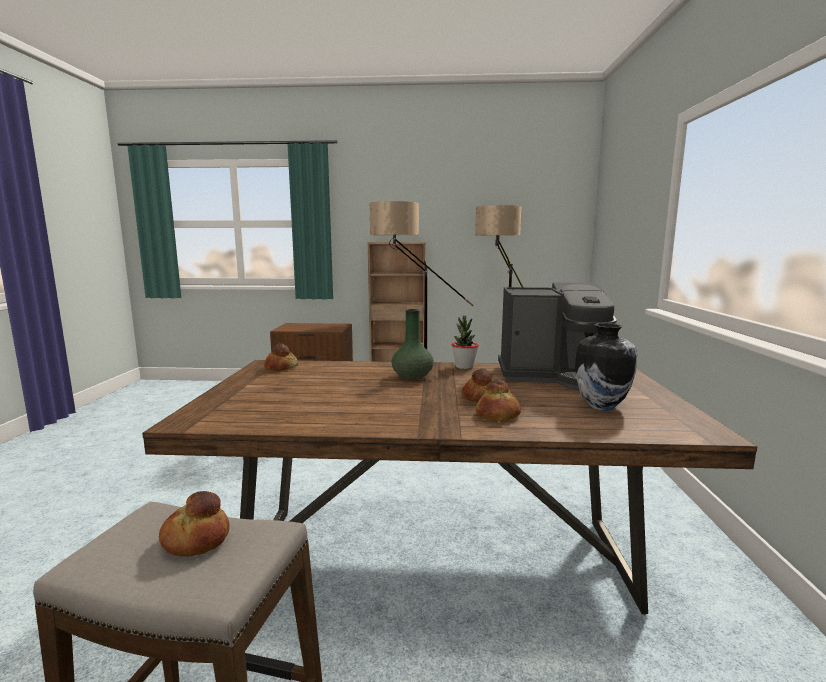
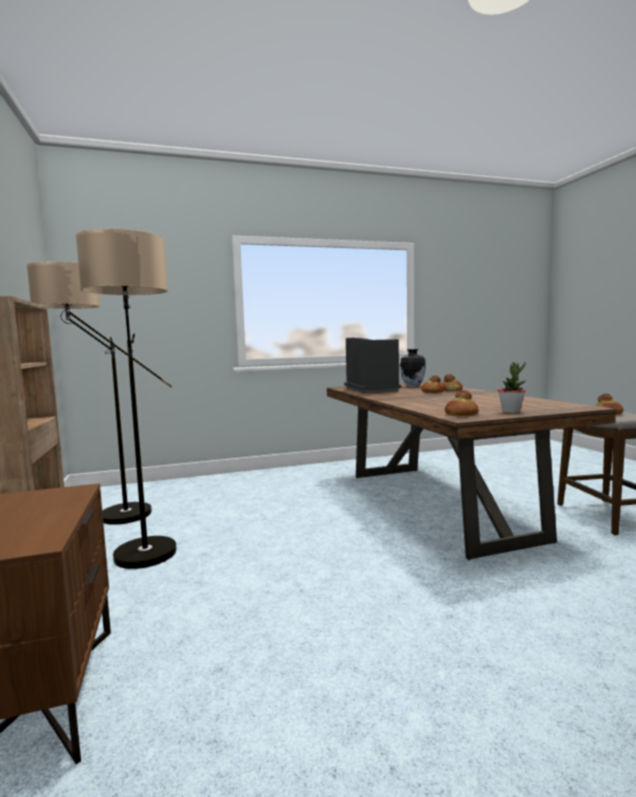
camera: 110 degrees left, 5 degrees down
(413, 377) = (419, 398): green vase -> none
(464, 367) = (377, 396): potted plant -> potted plant (511, 411)

